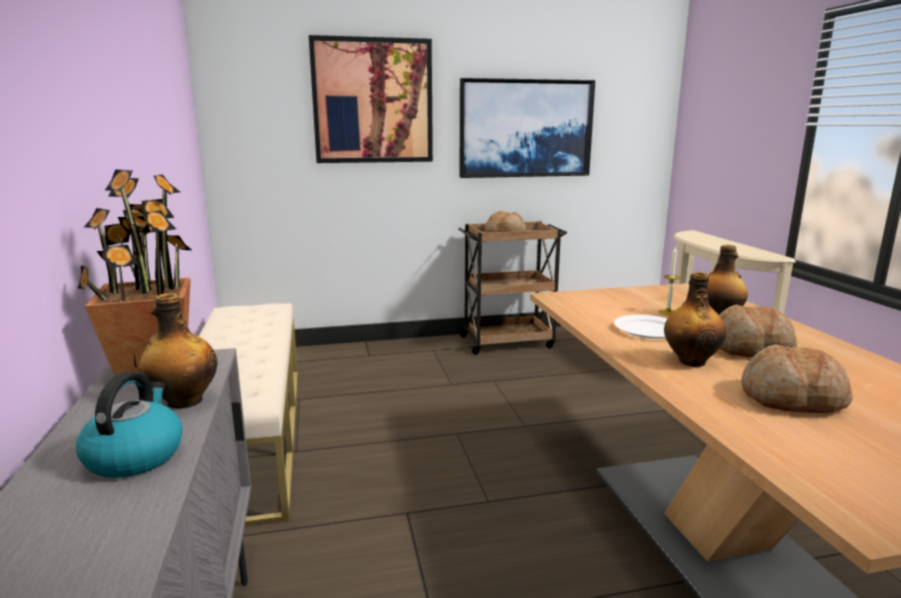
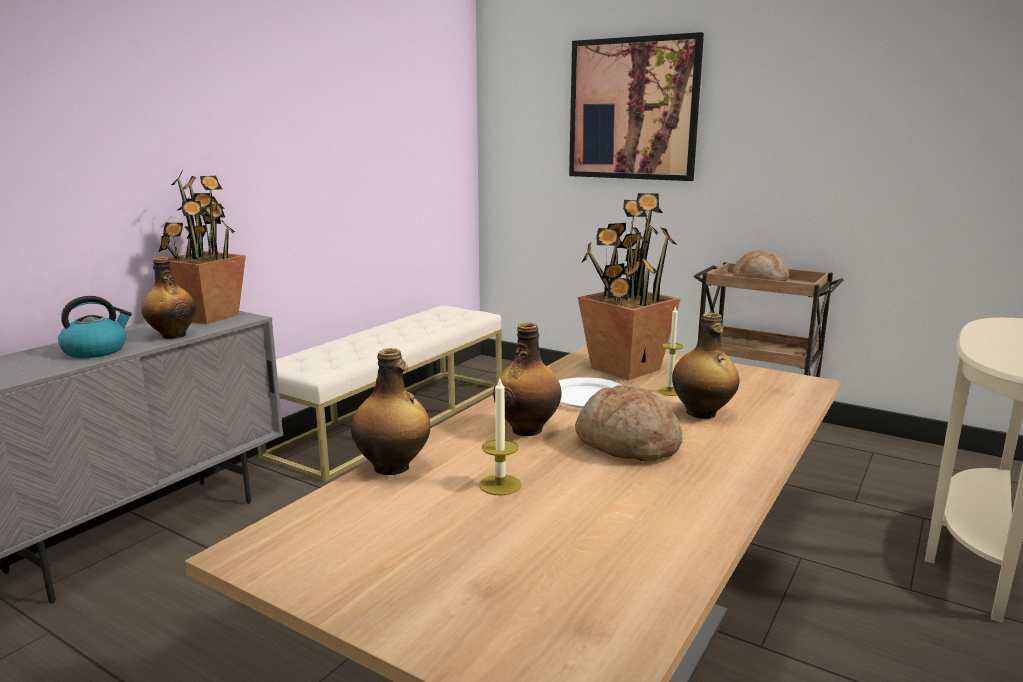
camera: 45 degrees right, 0 degrees up
(525, 128) = (825, 143): picture -> none
(606, 306) = (624, 368): none -> potted plant
(723, 419) = (393, 467): none -> bottle
(792, 399) = (500, 485): bread -> candle

